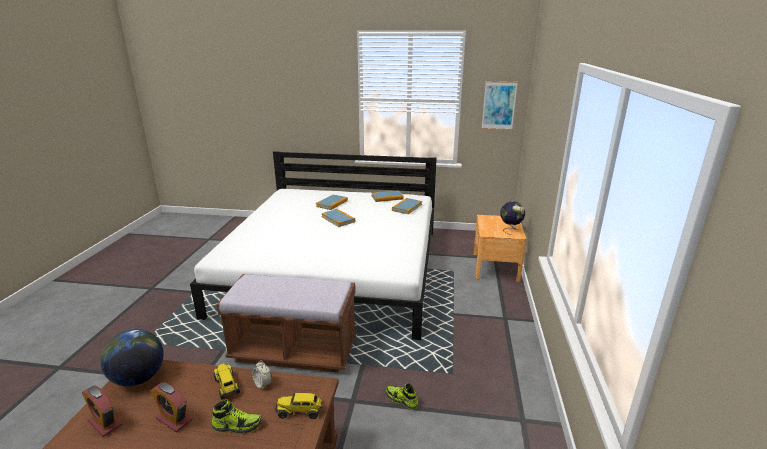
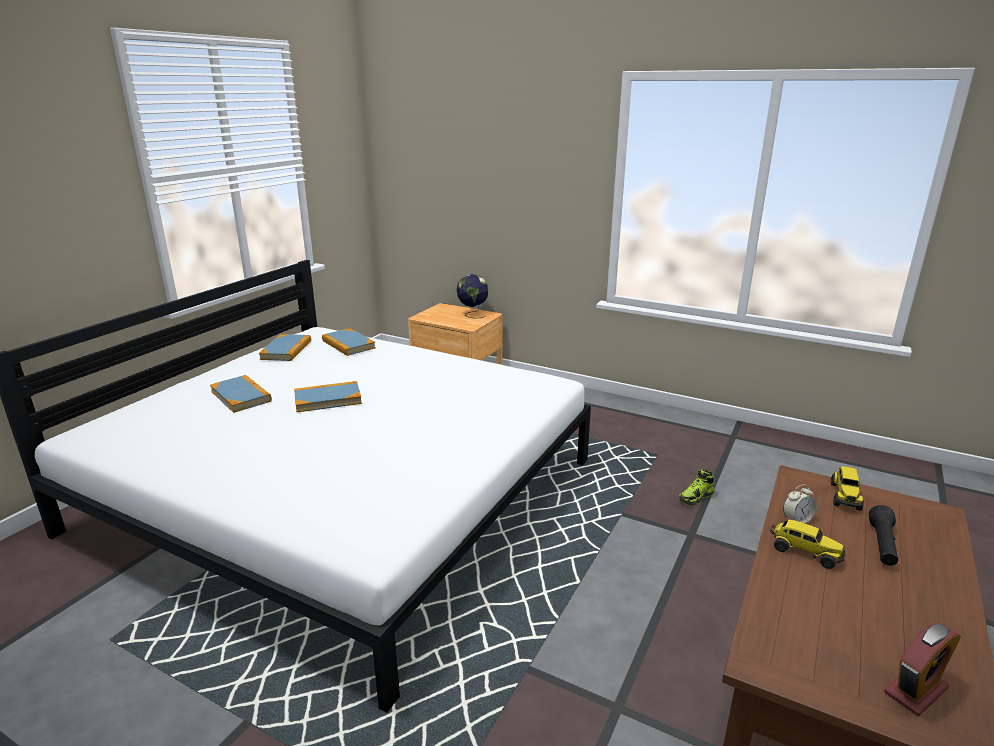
camera: 70 degrees left, 0 degrees up
(138, 378) = (792, 656): globe -> none
(174, 419) = (885, 605): alarm clock -> none
(227, 386) = (804, 552): toy truck -> toy truck turned 135 degrees counterclockwise
(237, 425) = (882, 545): shoe -> black flashlight
(294, 351) = (566, 573): brown bench -> none
(499, 105) = (342, 161): picture -> none

